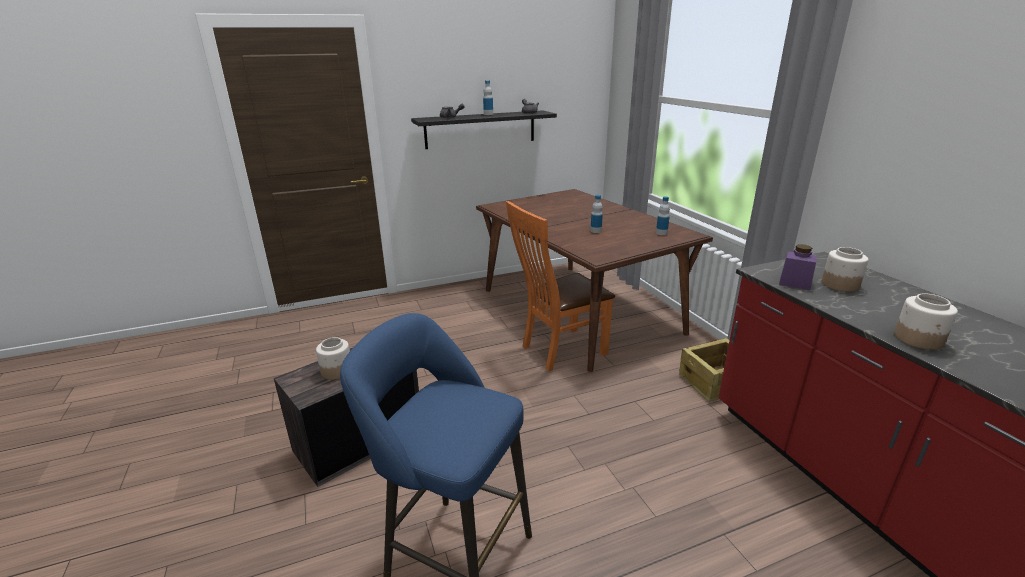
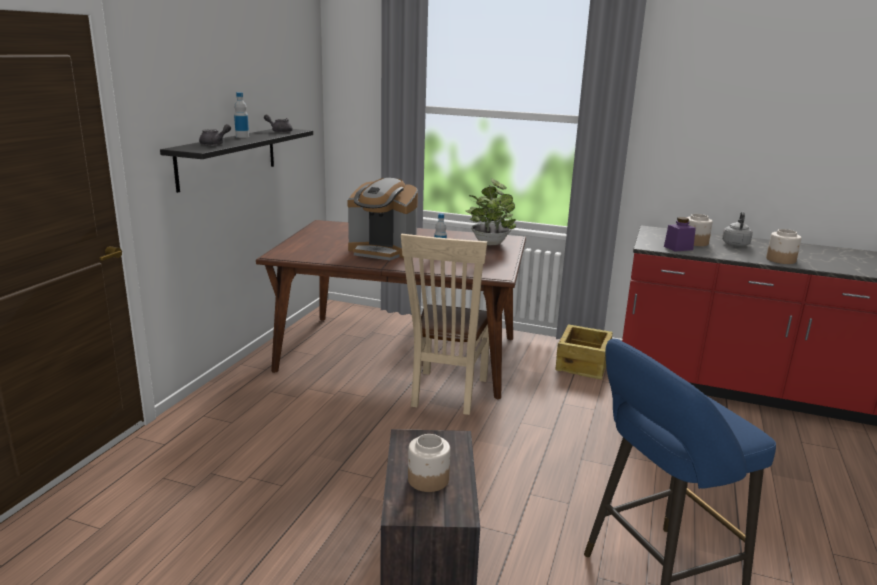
camera: 50 degrees left, 5 degrees down
(559, 350) = (446, 394): orange chair -> beige chair
(560, 219) = (382, 251): none -> coffee machine
(661, 233) = (490, 242): bottle -> potted plant
(902, 302) = (735, 244): none -> grey kettle

